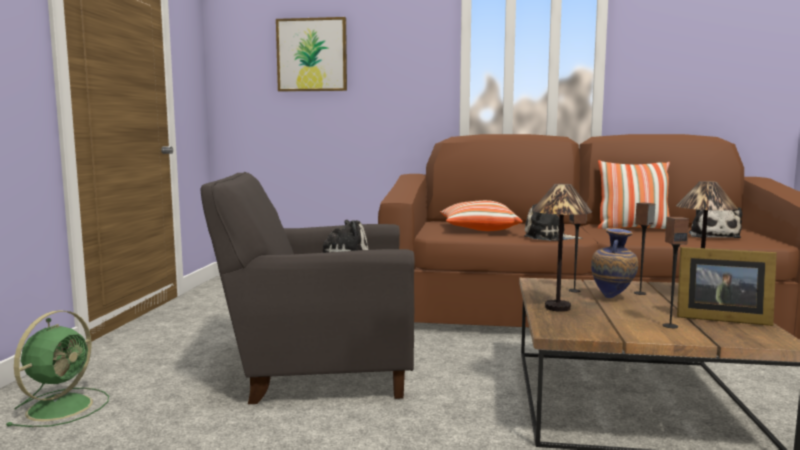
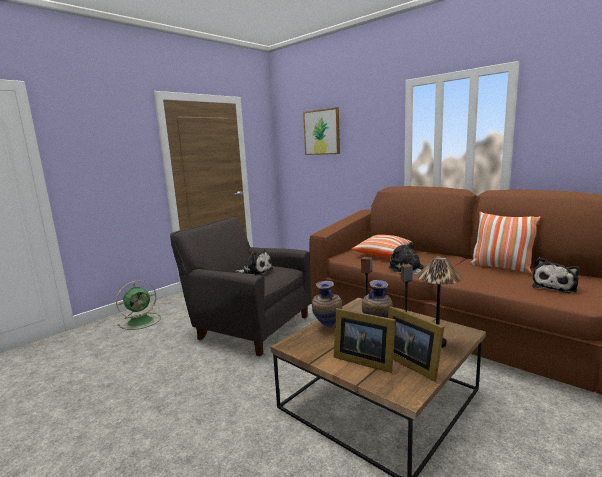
camera: 35 degrees right, 5 degrees up
(557, 308) = (327, 327): table lamp -> vase
(670, 326) = (362, 360): speaker -> picture frame

